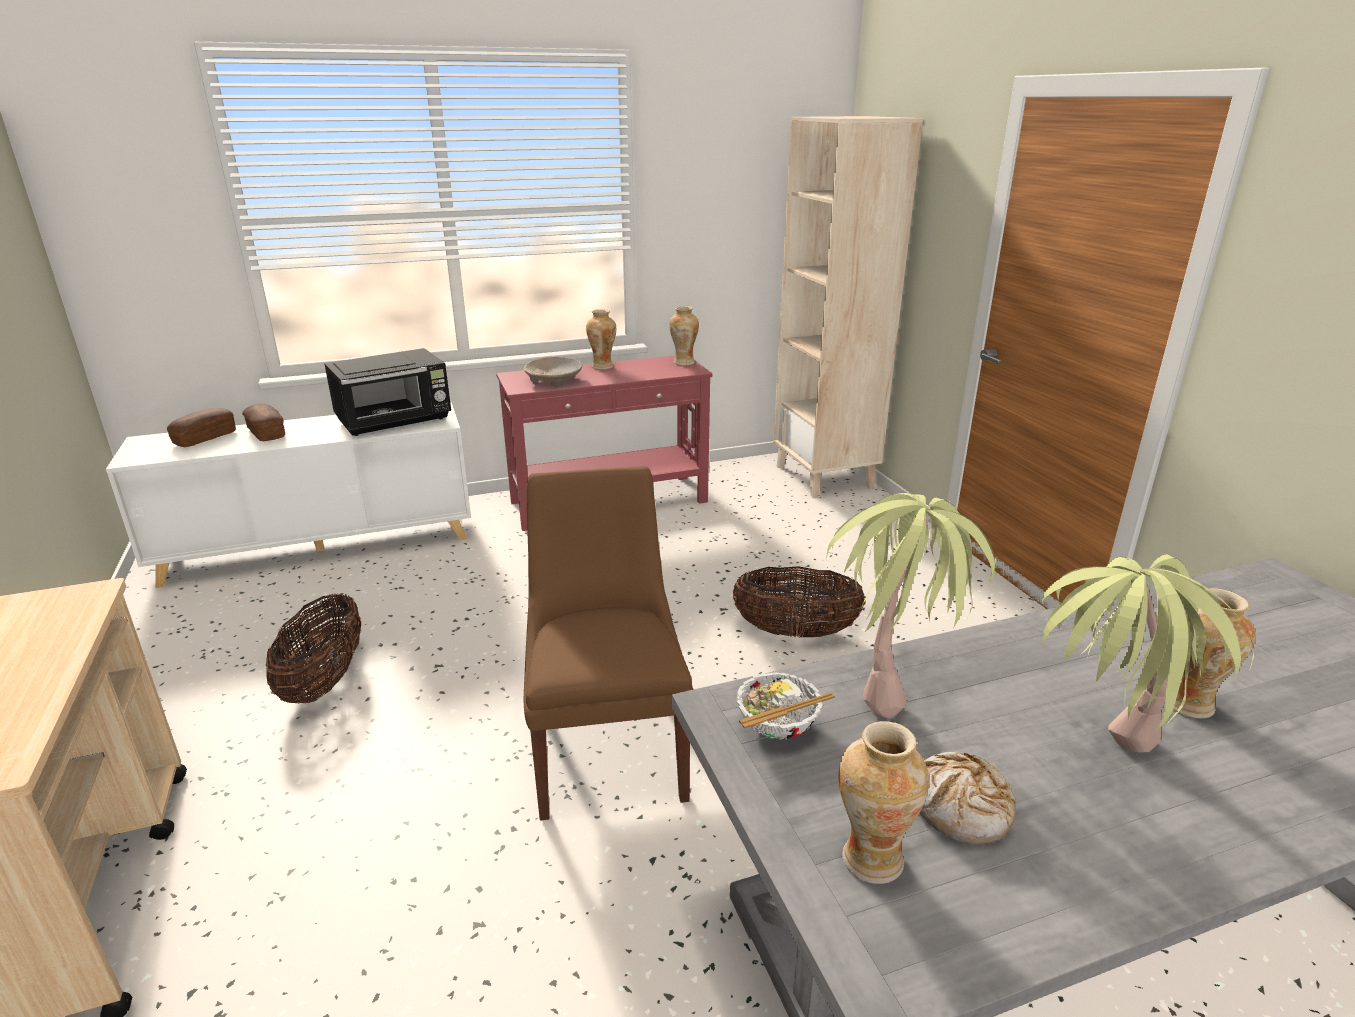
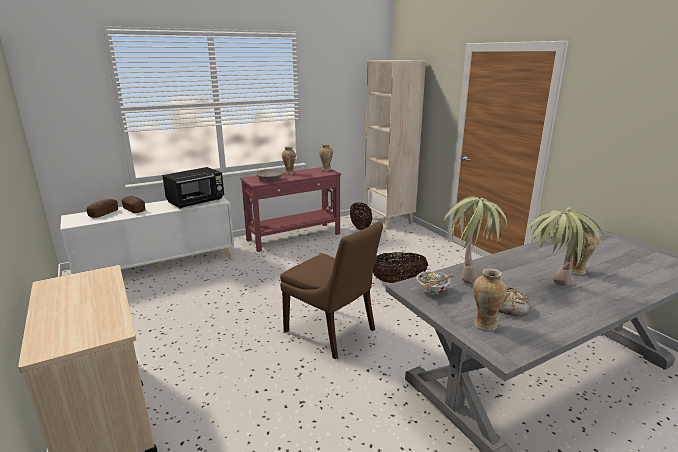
camera: 10 degrees left, 5 degrees down
(324, 681) = (187, 320): basket -> basket (360, 227)
(607, 746) = (332, 332): brown chair -> brown chair turned 150 degrees clockwise

